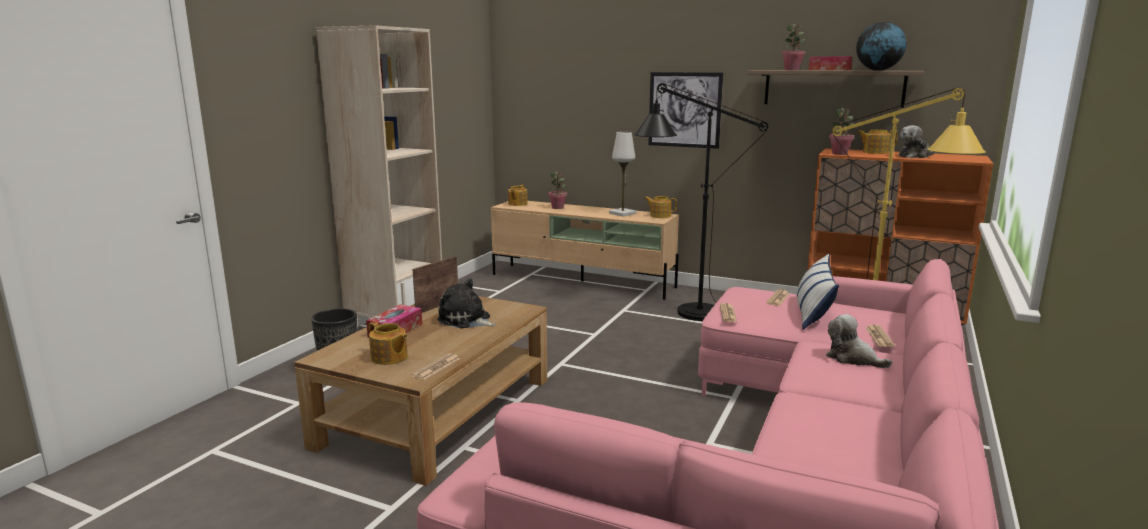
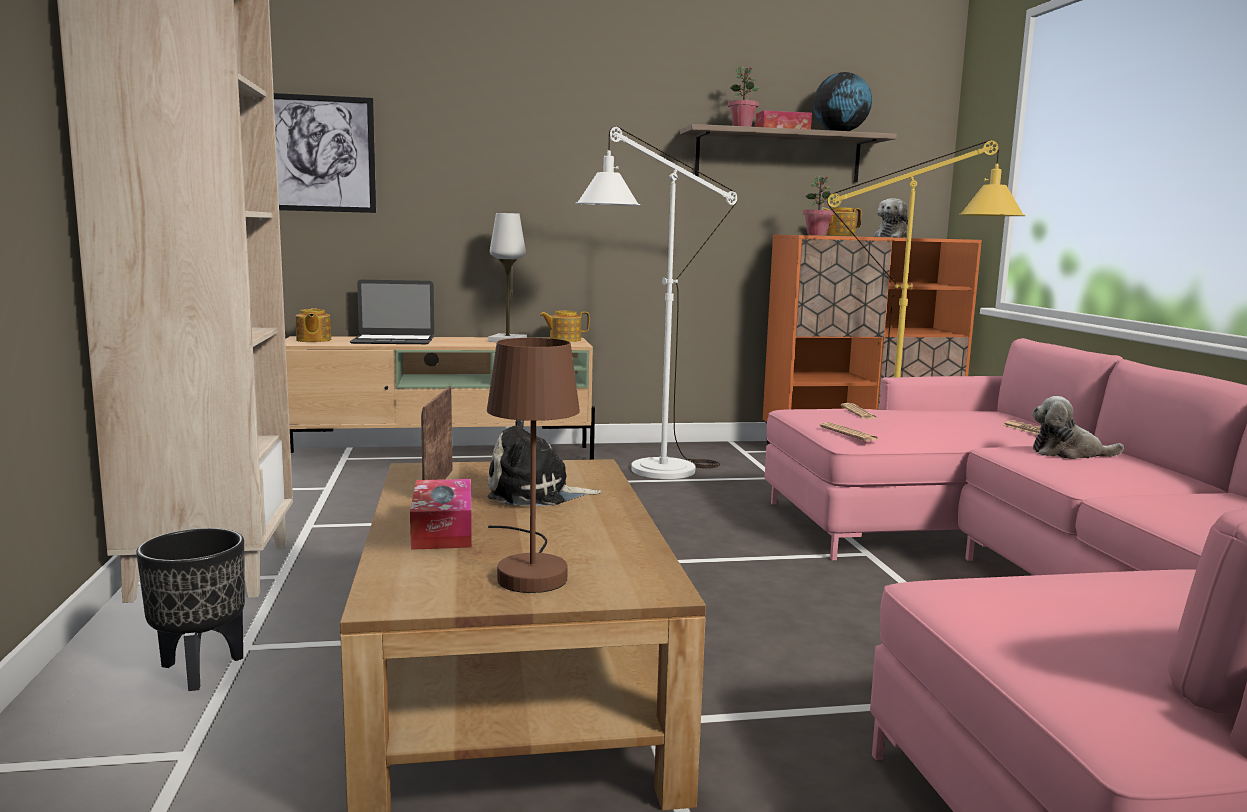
camera: 35 degrees left, 5 degrees down
(389, 358) = (531, 570): teapot -> brown table lamp
(436, 367) = (648, 564): newspaper -> none
(558, 208) = (393, 340): potted plant -> laptop
(684, 110) = (583, 183): picture -> picture (316, 154)
(686, 313) = (647, 472): black floor lamp -> white floor lamp
(813, 311) = (921, 419): pillow -> none

